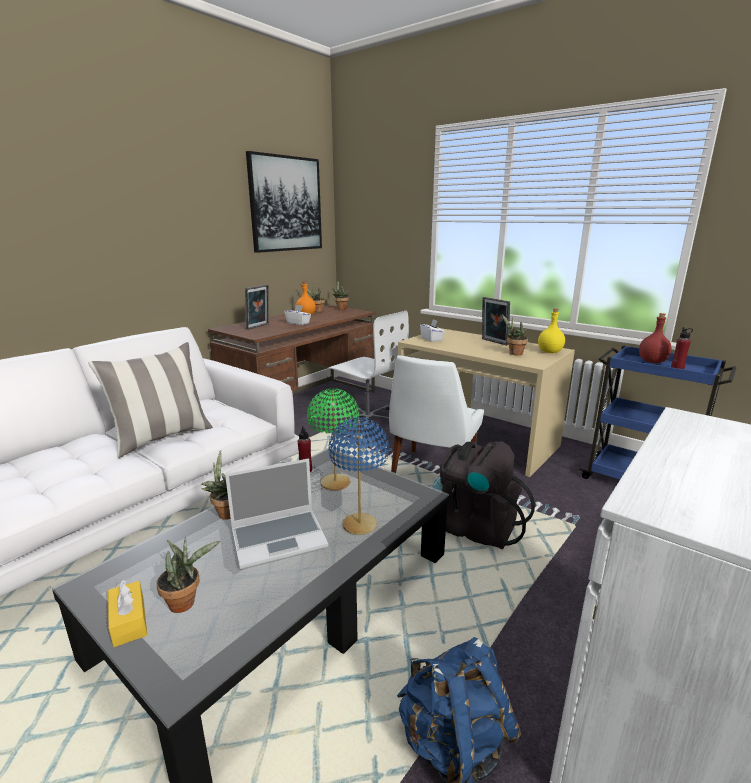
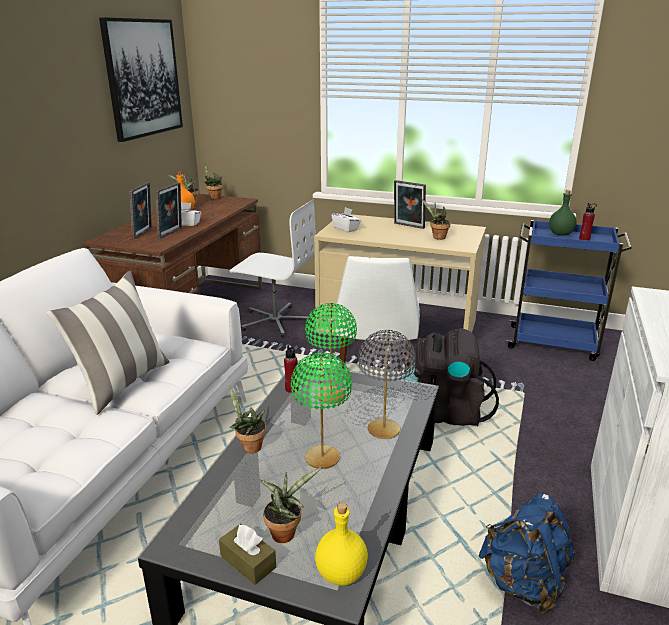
camera: 20 degrees left, 5 degrees up
(129, 621) = (248, 561): yellow tissue box -> brown tissue box
(279, 328) = (172, 233): none -> picture frame
(280, 538) = (322, 458): laptop -> green table lamp
(360, 525) = (384, 429): blue table lamp -> grey table lamp
(550, 352) = (467, 232): yellow bottle -> yellow bottle (341, 574)
(652, 362) = (560, 234): red bottle -> green bottle

